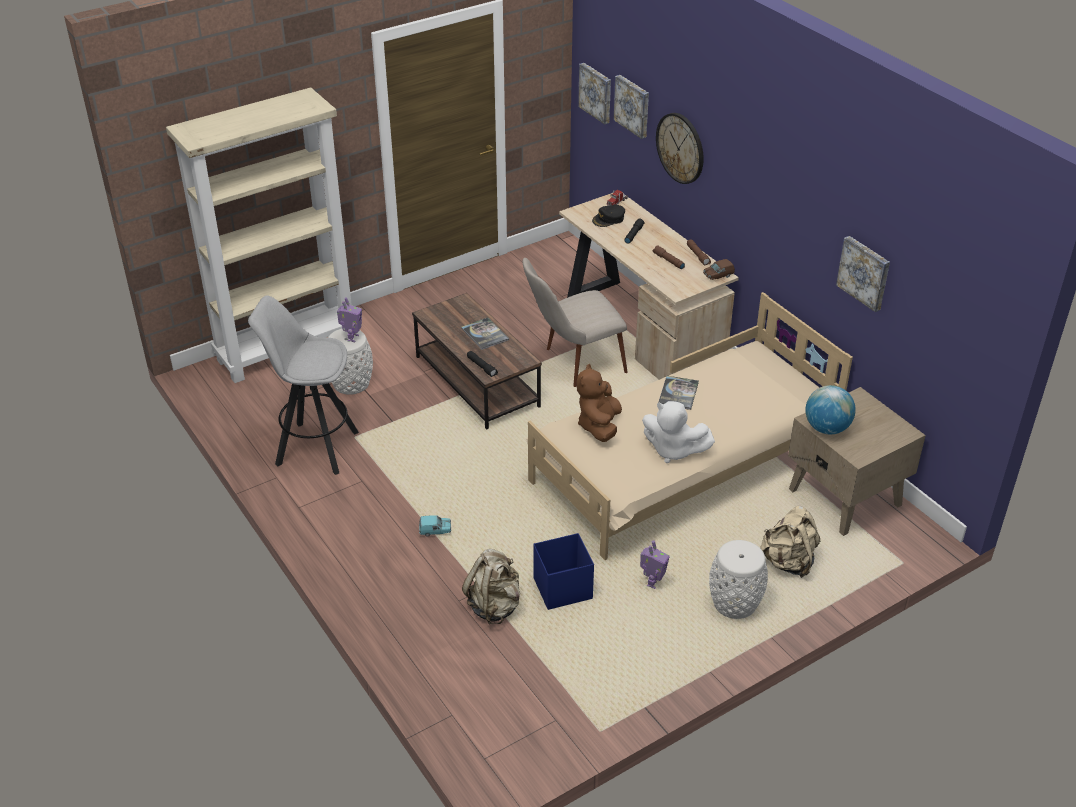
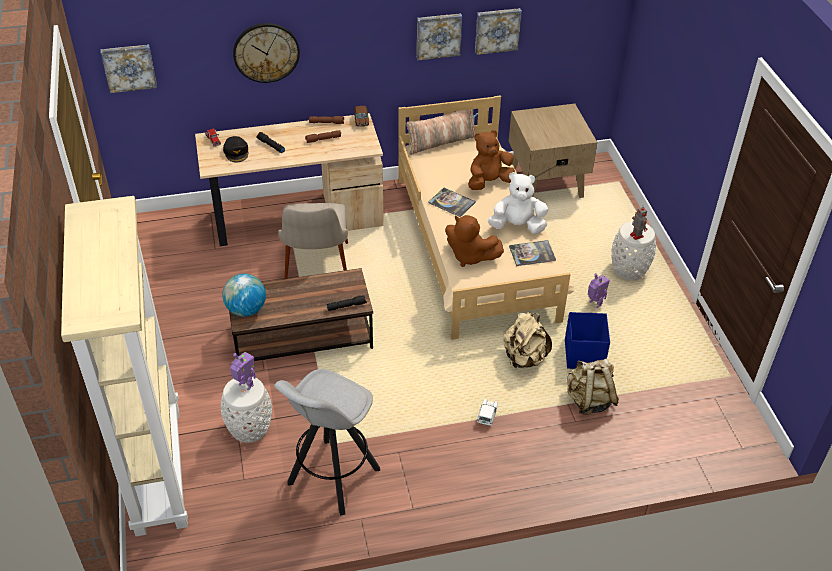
camera: 70 degrees left, 5 degrees up
(435, 531) = (487, 416): turquoise toy car -> white toy car
(484, 334) = (299, 292): book -> book (532, 254)
(633, 105) = (189, 51): picture -> picture (438, 35)
(673, 450) = (517, 226): white plush toy -> white plush toy turned 135 degrees counterclockwise
(733, 555) = (636, 235): none -> toy robot
(735, 412) = (489, 182): none -> brown plush toy
(781, 362) = (441, 142): none -> pillow
(788, 562) = (599, 231): beige backpack -> beige backpack (524, 358)
(826, 428) = (549, 140): globe -> globe (246, 310)

